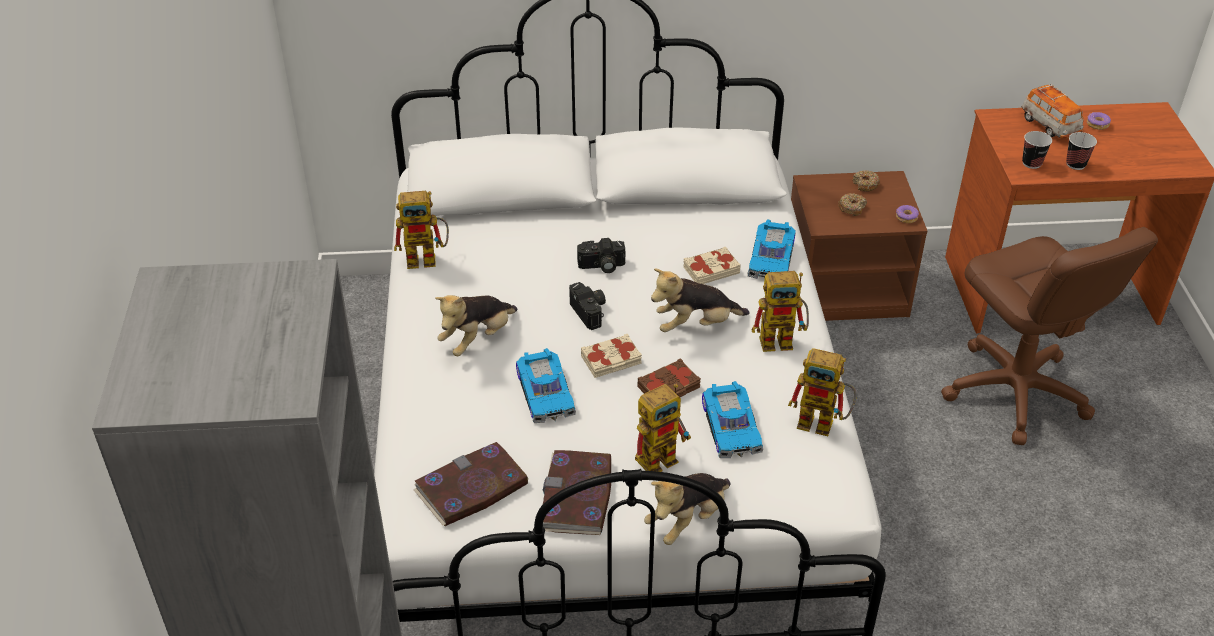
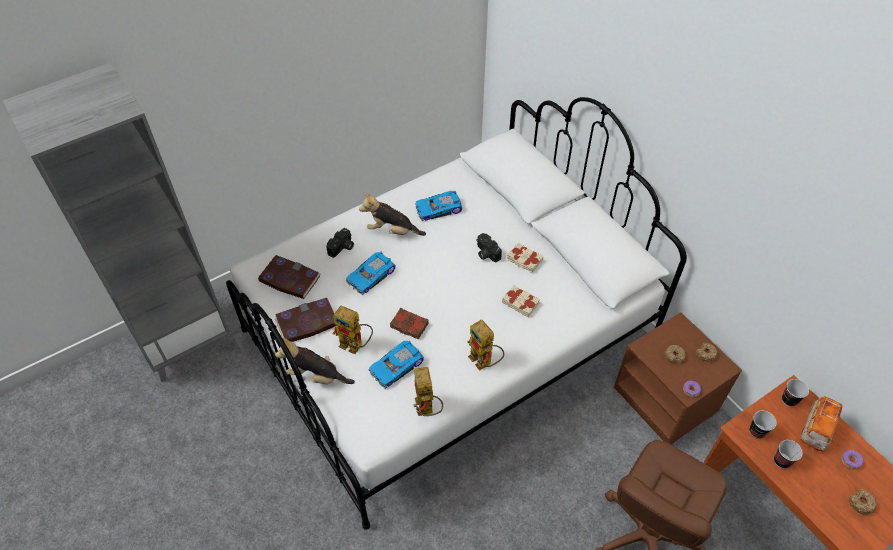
camera: 60 degrees right, 10 degrees up
(428, 258) = (438, 182): toy robot -> none
(590, 312) = (445, 266): camera -> camera (342, 248)
(611, 360) = (413, 292): beige book -> beige book (524, 260)
(695, 325) = (467, 316): plush toy -> none
(773, 258) = (555, 328): toy car -> toy car (438, 209)
(1005, 126) = (789, 400): none -> cup
(1148, 141) = (860, 503): none -> donut

